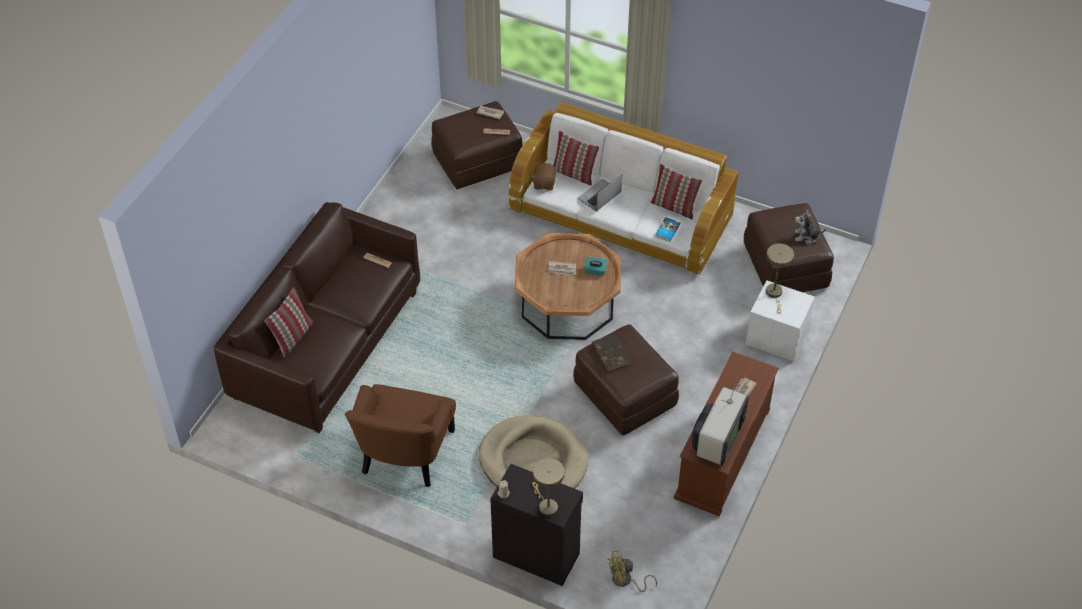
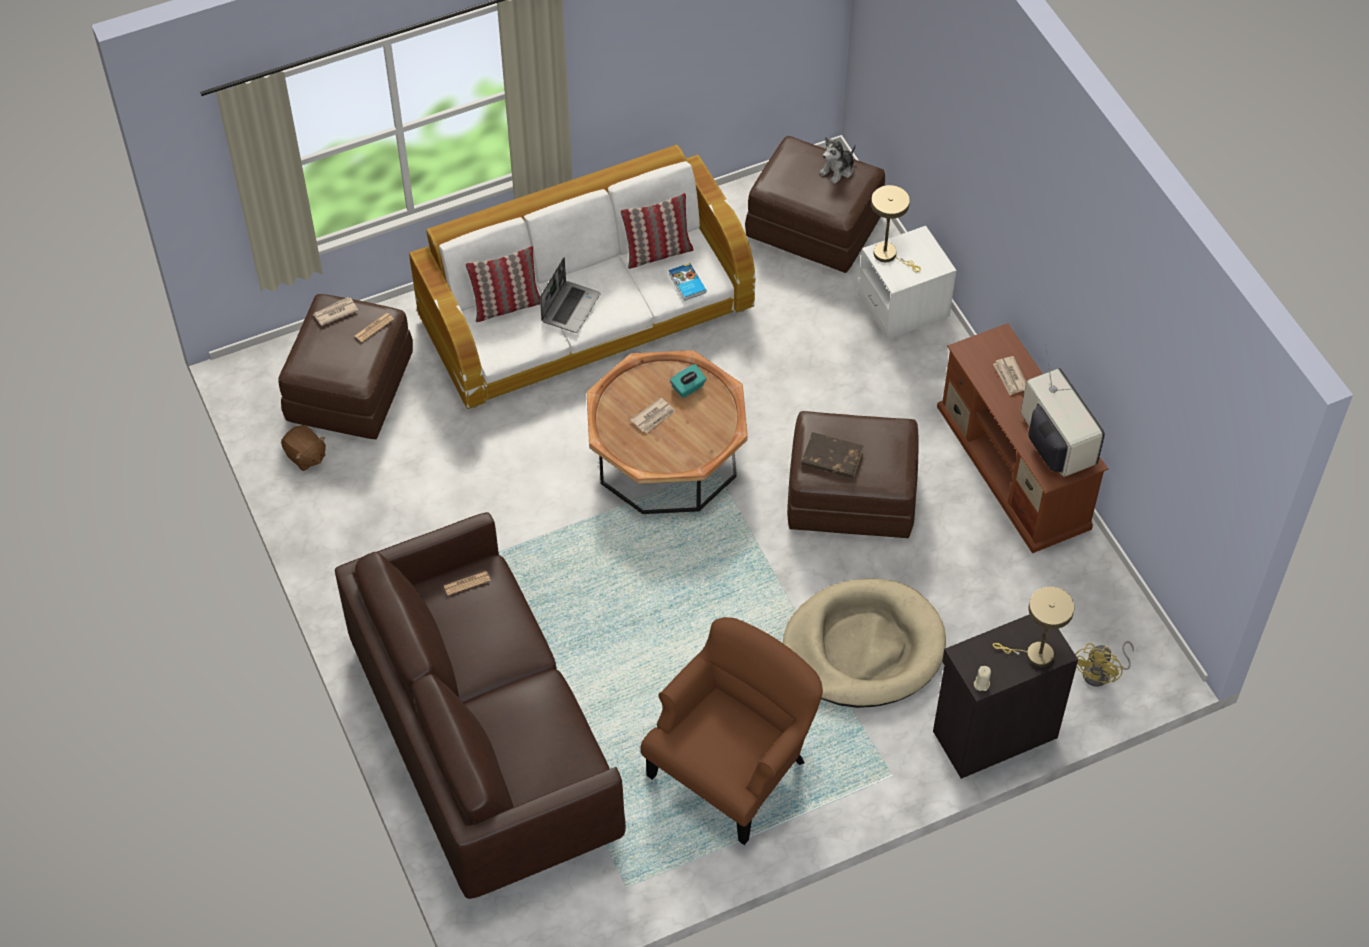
camera: 50 degrees left, 5 degrees up
(293, 337) = (502, 753): pillow -> none
(405, 453) = (732, 767): brown armchair -> brown armchair turned 105 degrees counterclockwise
(544, 183) = (491, 344): brown plush toy -> brown plush toy (305, 456)
(599, 197) = (570, 307): laptop -> laptop turned 150 degrees counterclockwise

